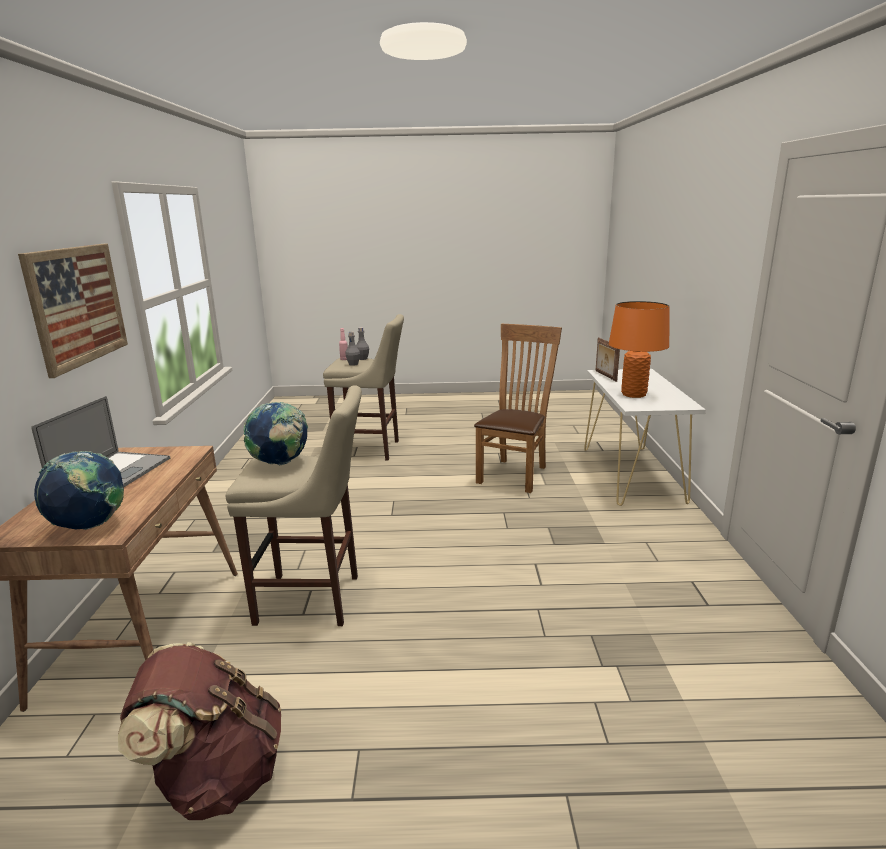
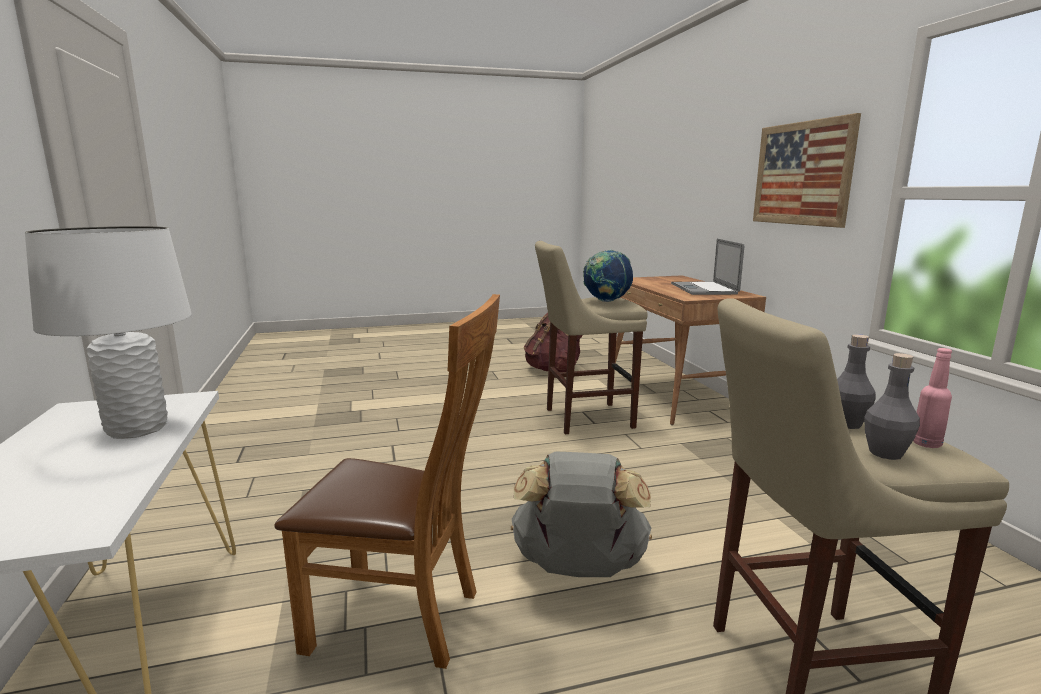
camera: 165 degrees right, 5 degrees down
(90, 526) = (647, 279): globe -> none
(428, 481) = (578, 569): none -> grey backpack
(515, 473) = (404, 619): brown chair -> brown chair turned 90 degrees counterclockwise
(605, 376) = (98, 504): picture frame -> none
(633, 394) = (137, 429): orange table lamp -> white table lamp

